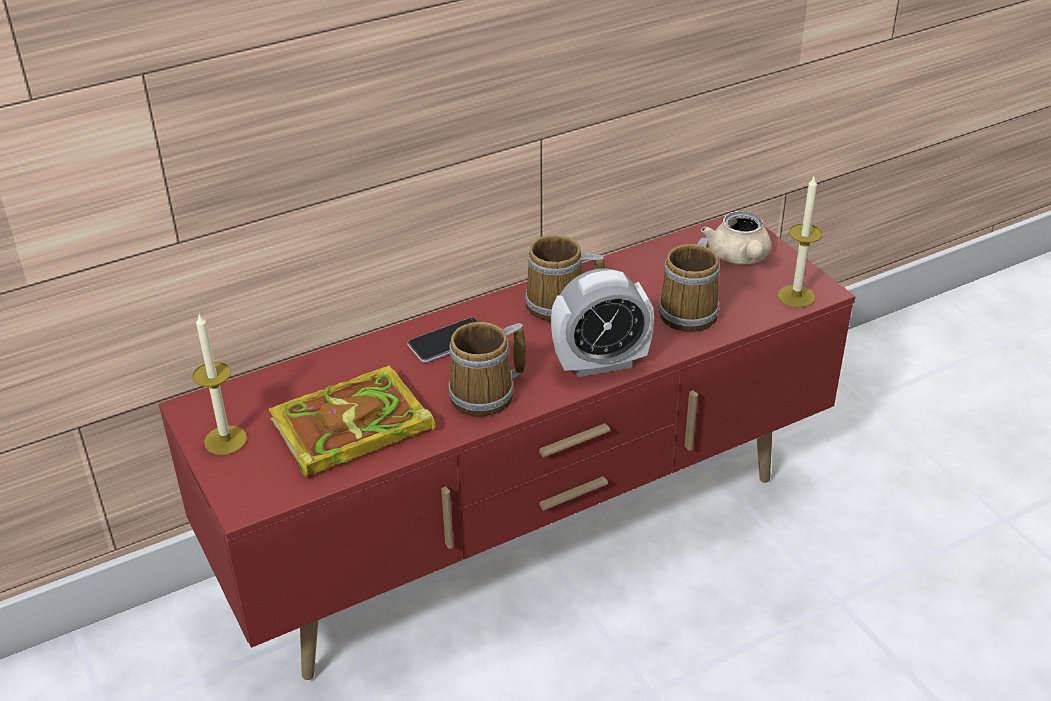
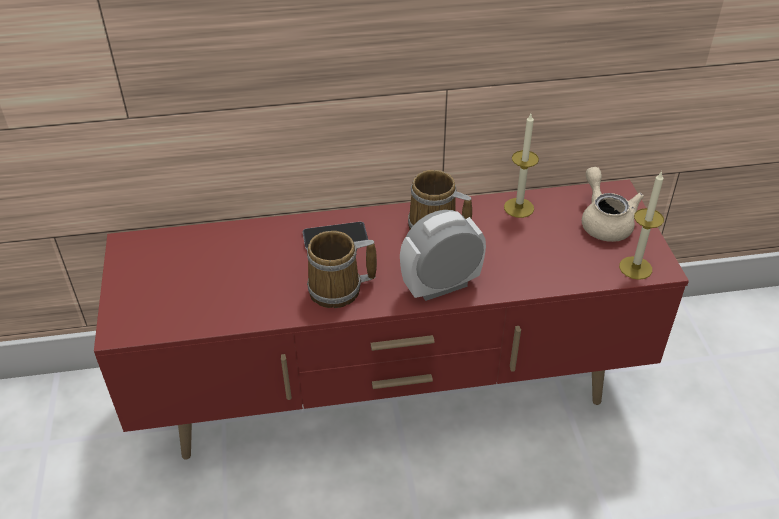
camera: 20 degrees right, 5 degrees up
(225, 440) = (134, 275): candle -> candle (519, 208)
(348, 429) = (223, 290): book -> none
(600, 363) = (441, 286): alarm clock -> alarm clock turned 150 degrees clockwise
(691, 312) = (539, 260): mug -> none
(739, 258) = (604, 221): beige teapot -> beige teapot turned 150 degrees clockwise

